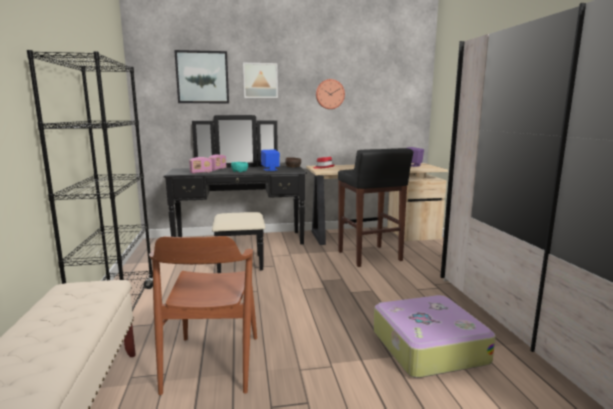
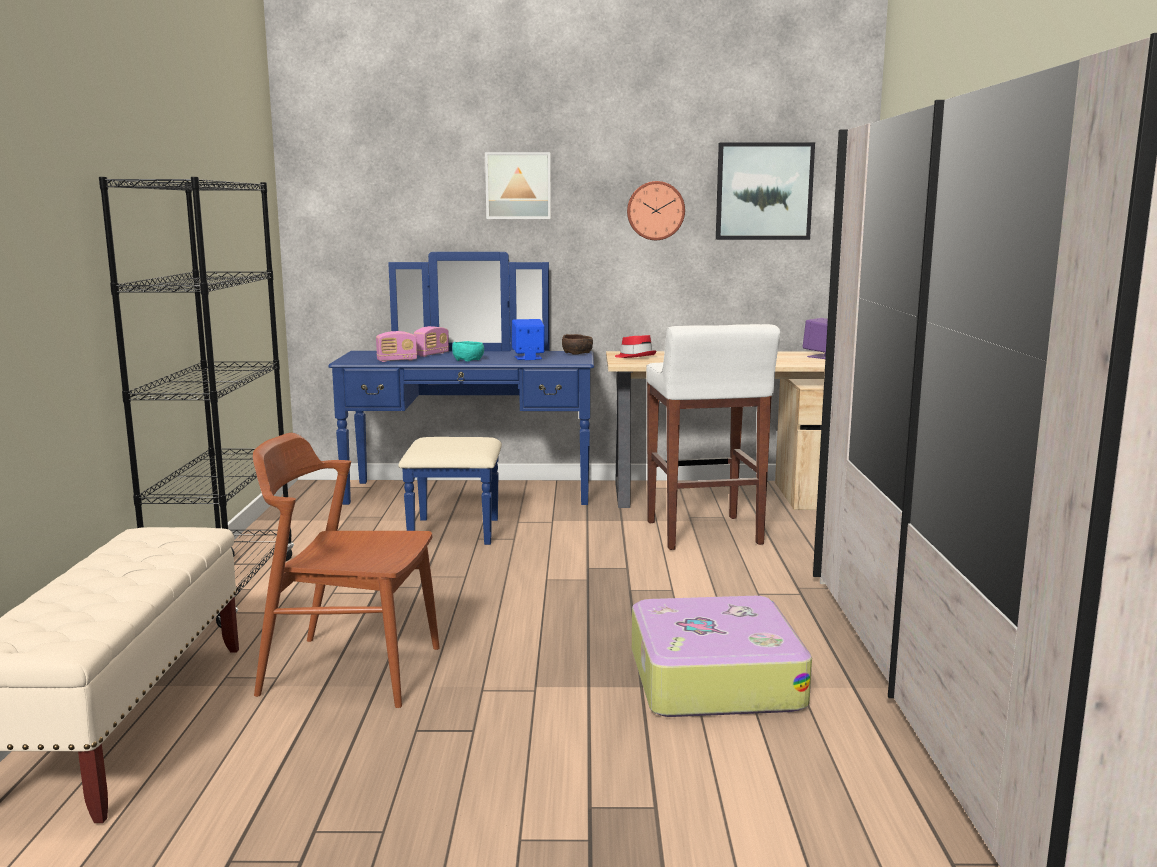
camera: 10 degrees right, 0 degrees up
(202, 77) = (410, 181): picture -> picture (764, 191)
(212, 363) = (350, 670): brown chair -> brown chair turned 90 degrees clockwise
(240, 245) = (467, 501): black dresser -> blue dresser
(370, 256) = (703, 534): black stool -> white stool

